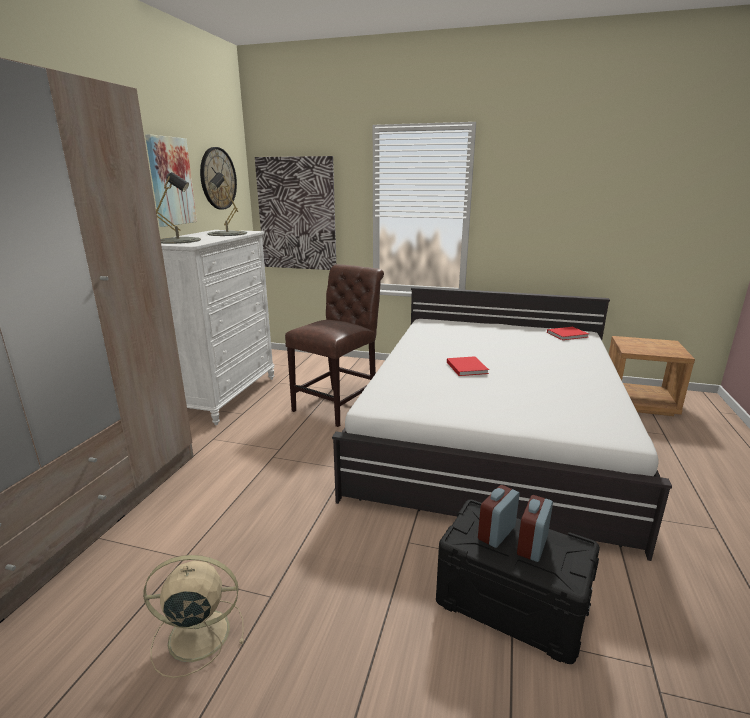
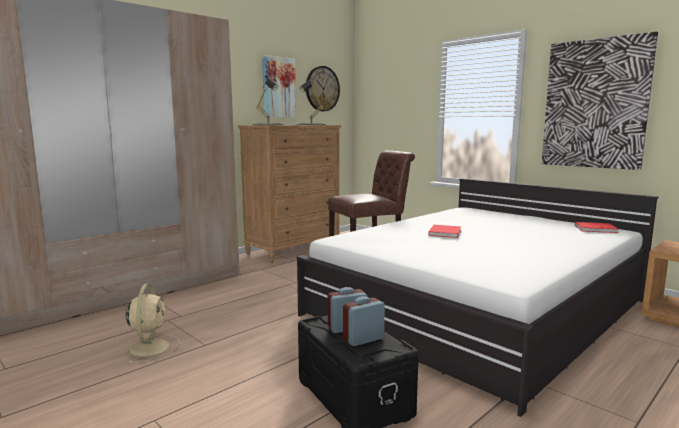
camera: 30 degrees right, 10 degrees down
(196, 635) = (150, 347): beige fan -> beige fan turned 60 degrees clockwise
(224, 396) = (294, 250): white dresser -> brown dresser
(297, 214) = (384, 117): picture -> picture (595, 104)

